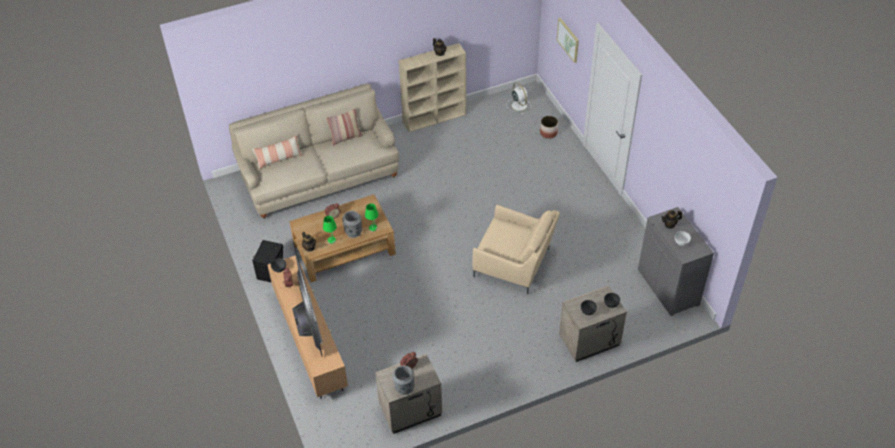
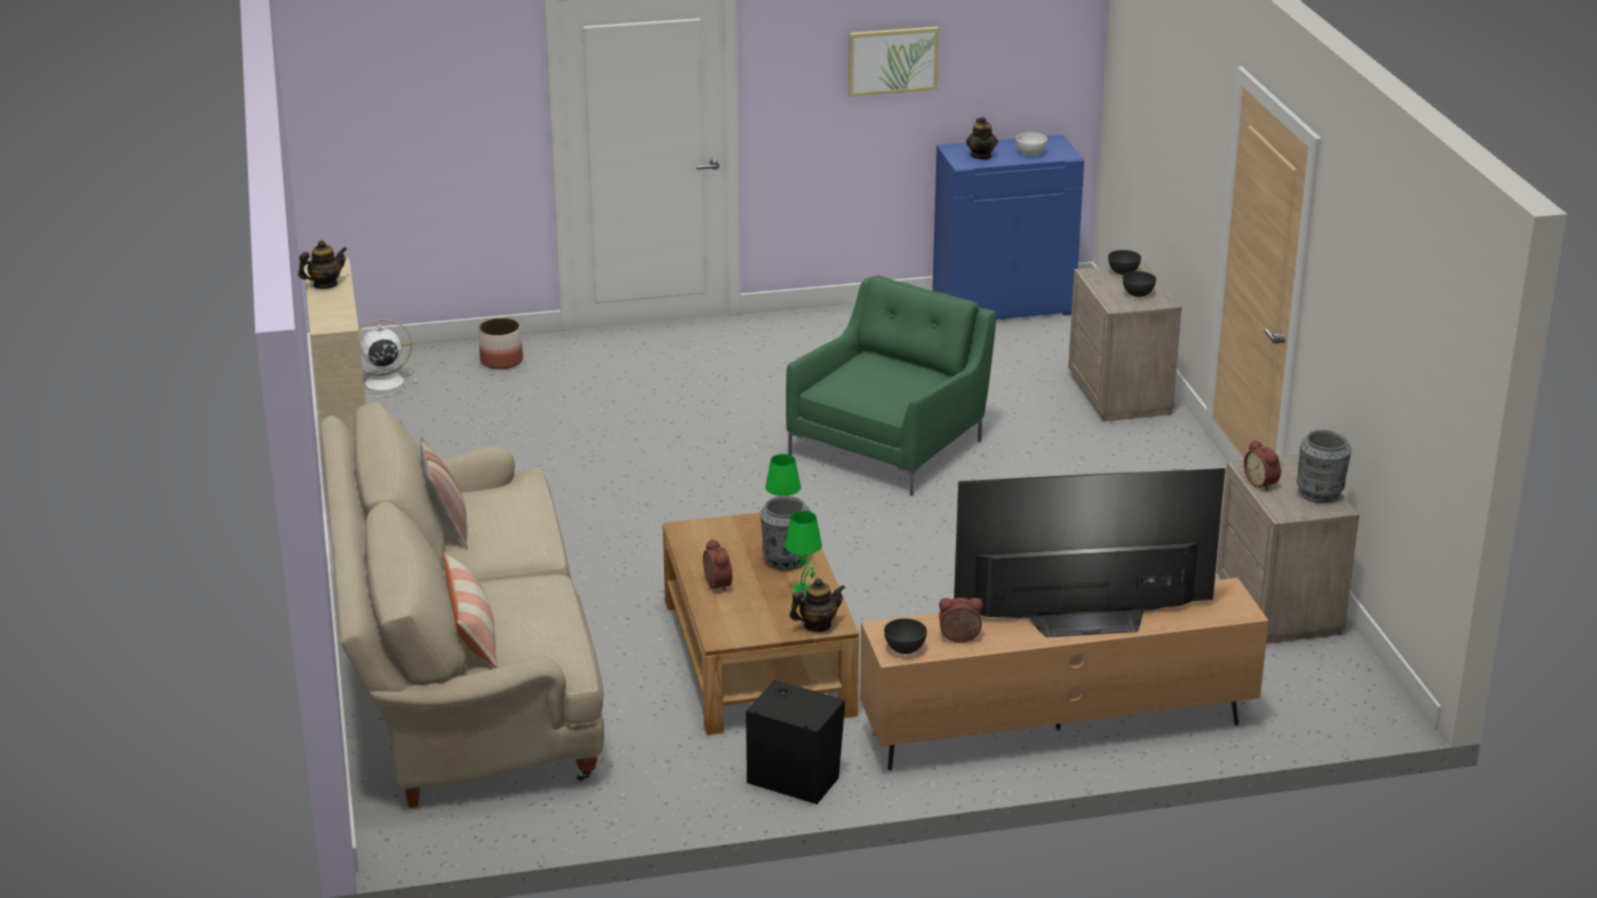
camera: 80 degrees left, 20 degrees down
(514, 264) = (890, 445): beige armchair -> green armchair
(568, 39) = (436, 122): picture -> picture (892, 60)
(668, 287) = (1003, 305): grey cabinet -> blue cabinet

